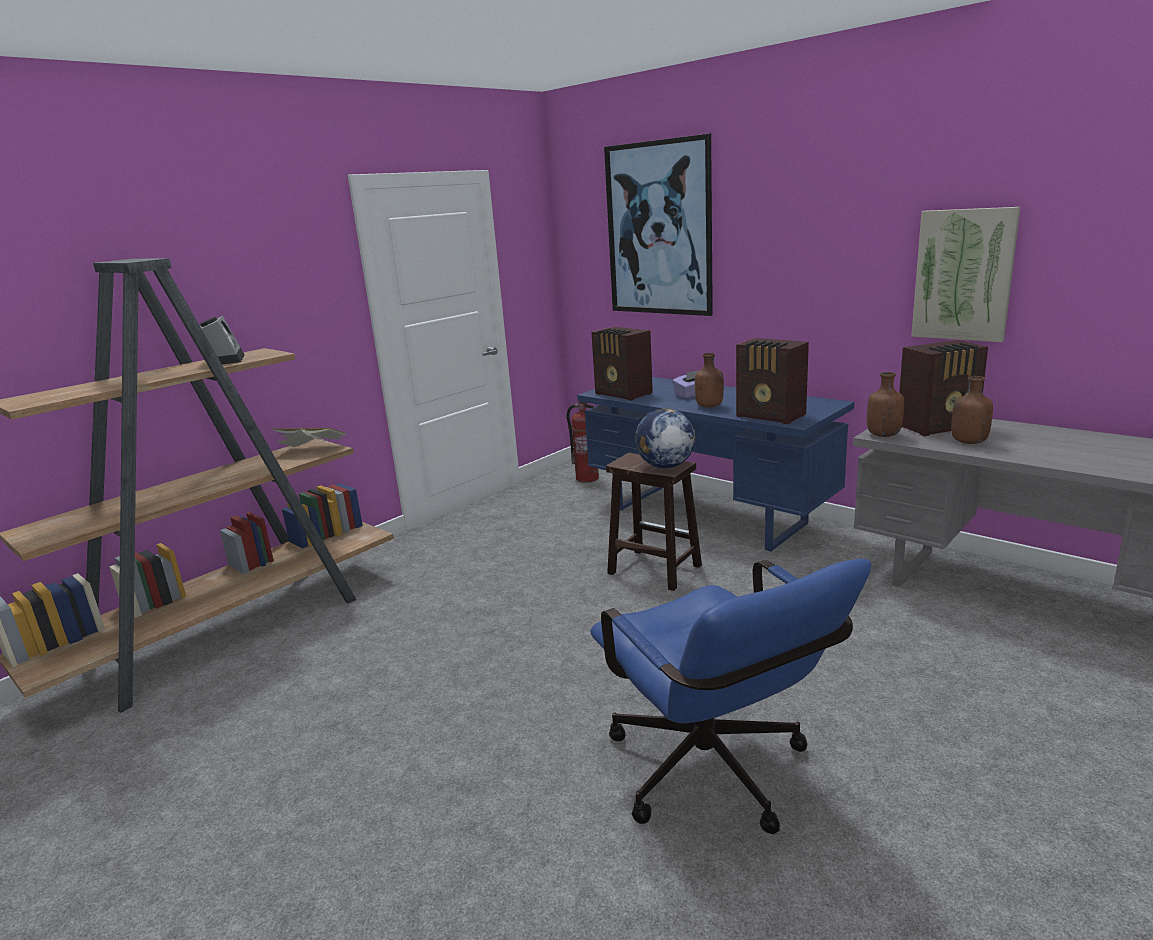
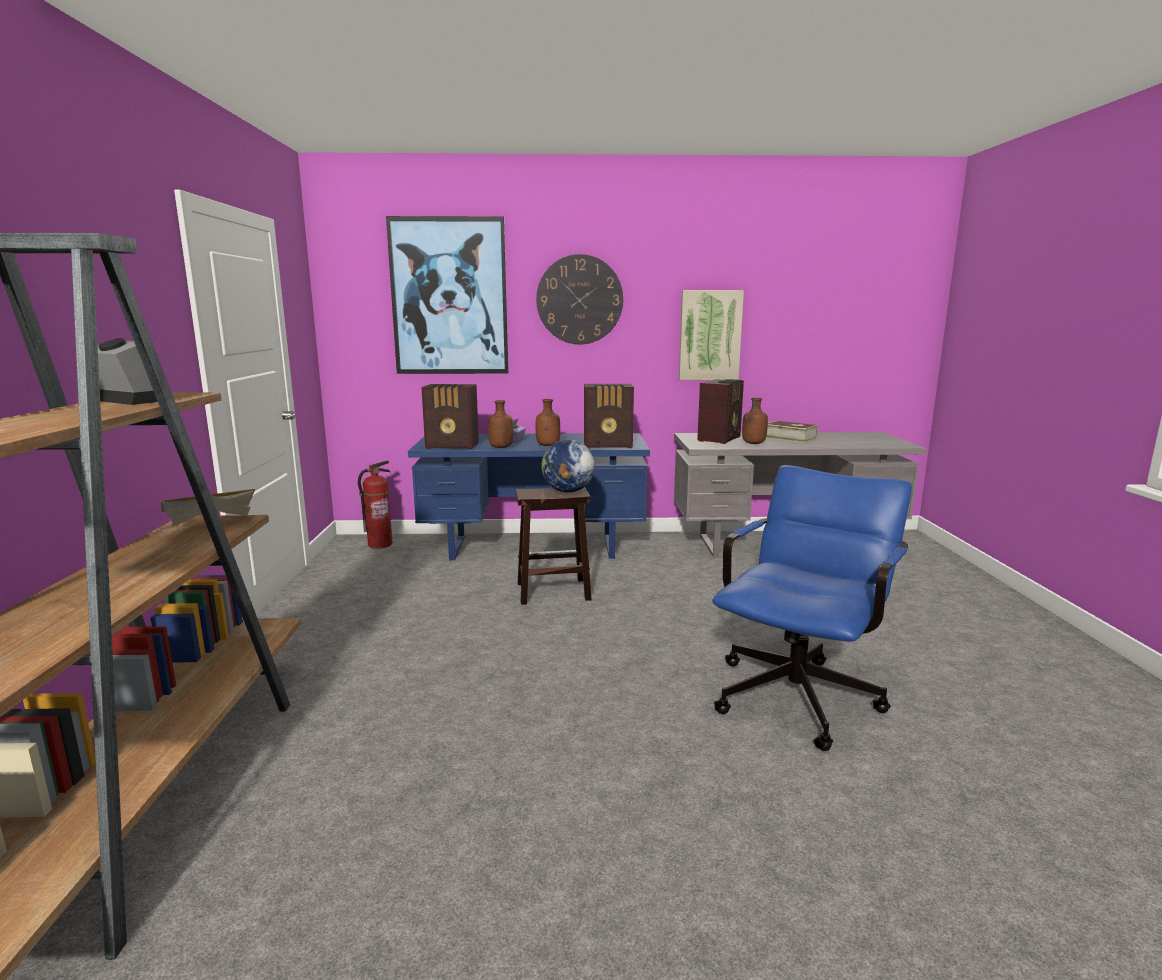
camera: 45 degrees left, 5 degrees down
(716, 778) = (800, 691): blue office chair -> blue office chair turned 75 degrees counterclockwise
(790, 228) = (579, 300): none -> wall clock
(883, 435) = (702, 446): brown bottle -> brown bottle (500, 447)
(1056, 441) = (789, 438): none -> book

